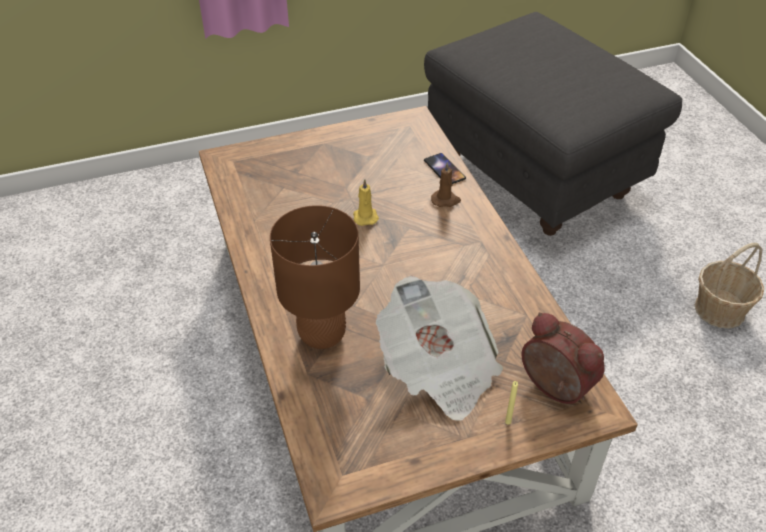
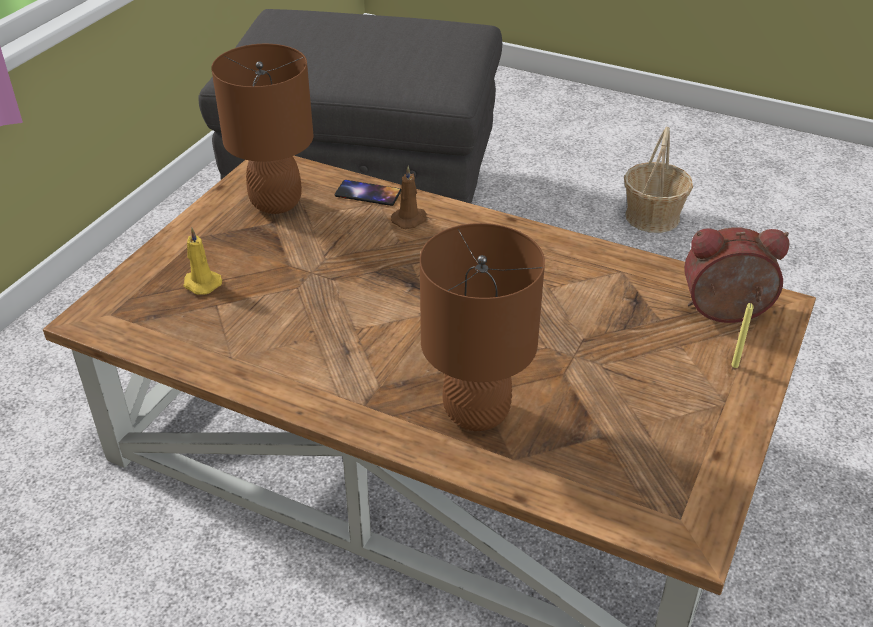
camera: 45 degrees left, 5 degrees down
(365, 216) = (352, 280): yellow candle -> yellow candle (201, 283)
(386, 146) = (275, 203): none -> brown table lamp
(438, 368) = (619, 364): newspaper -> none

